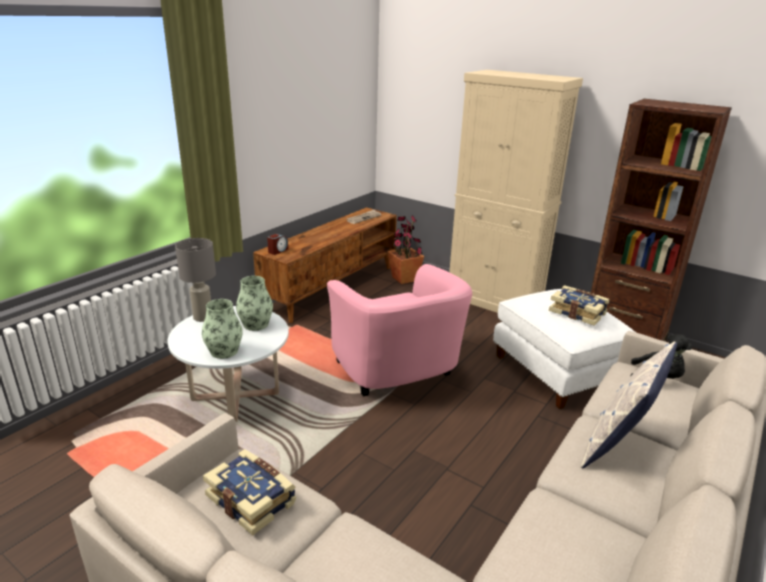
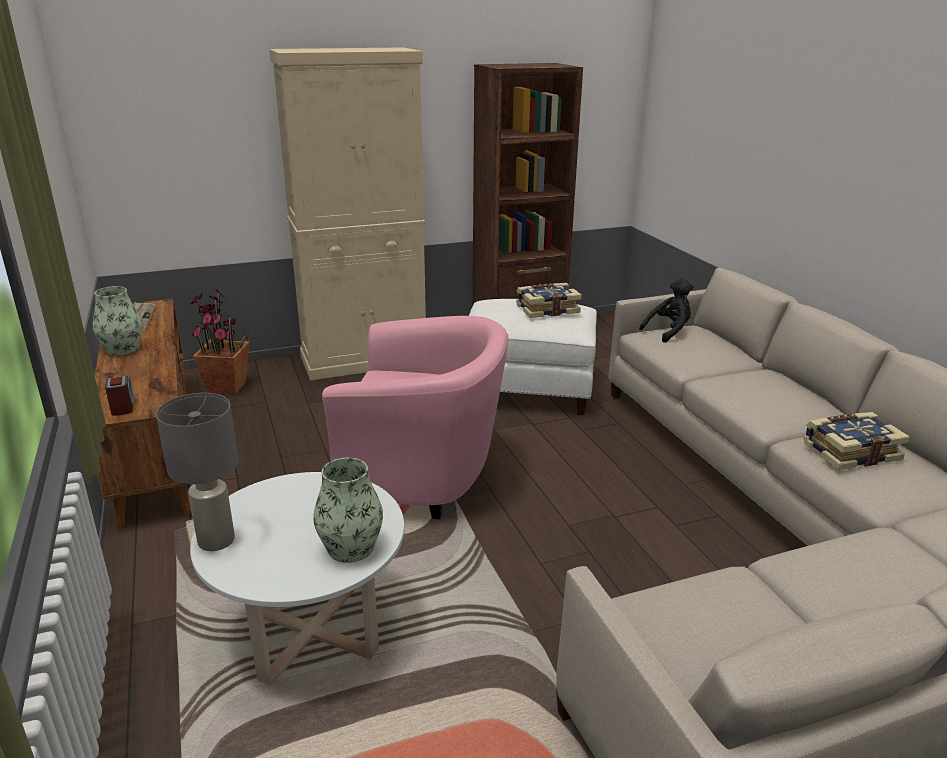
camera: 55 degrees left, 0 degrees up
(252, 499) = (711, 619): book -> book (849, 451)
(255, 324) = (307, 498): vase -> vase (122, 349)
(617, 445) = (747, 385): pillow -> none

